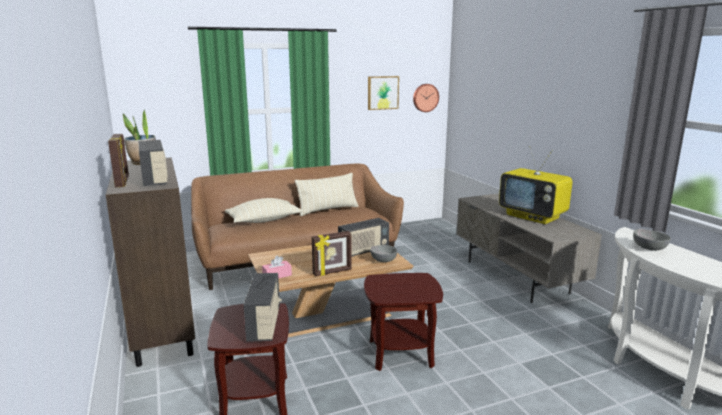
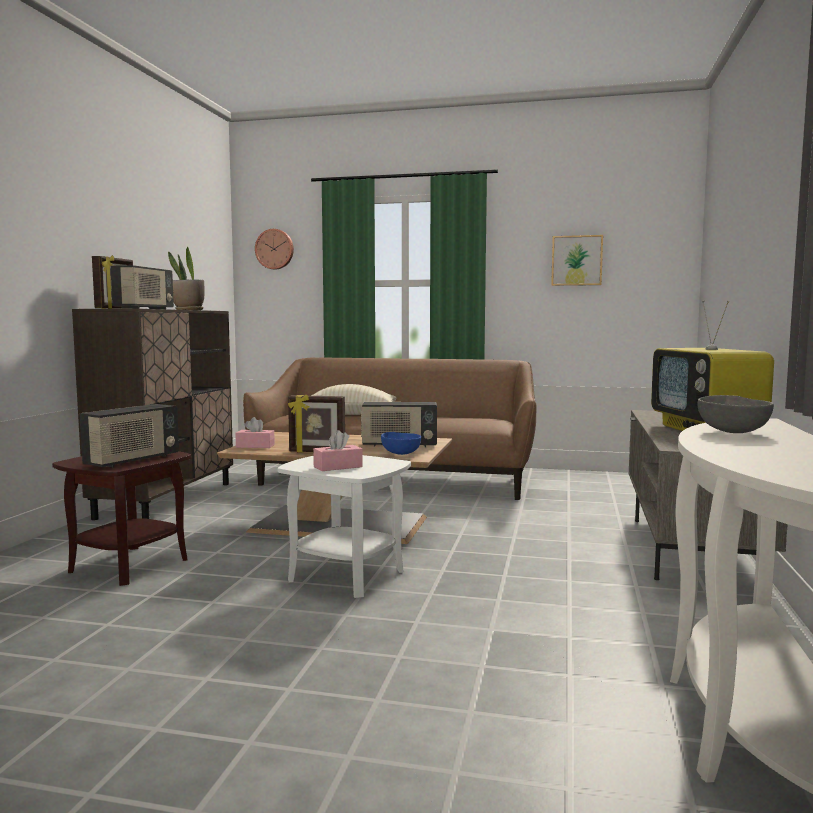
camera: 35 degrees right, 10 degrees down
(328, 210) = (446, 415): beige pillow -> none
(383, 260) = (401, 453): grey bowl -> blue bowl
(401, 353) = (347, 575): brown side table -> white side table
(406, 291) = (338, 467): none -> pink tissue box
(425, 97) = (654, 269): wall clock -> wall clock (275, 249)

